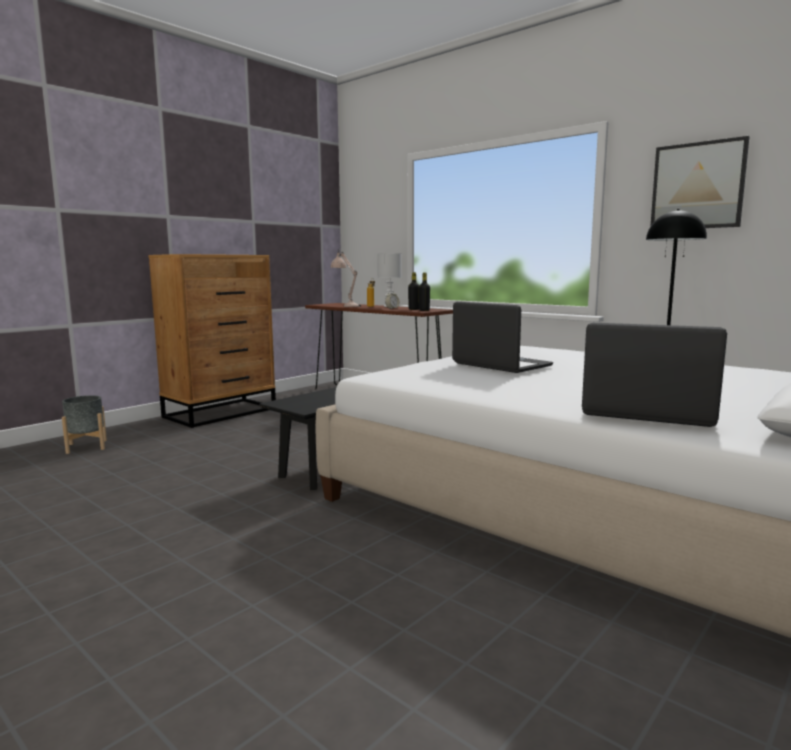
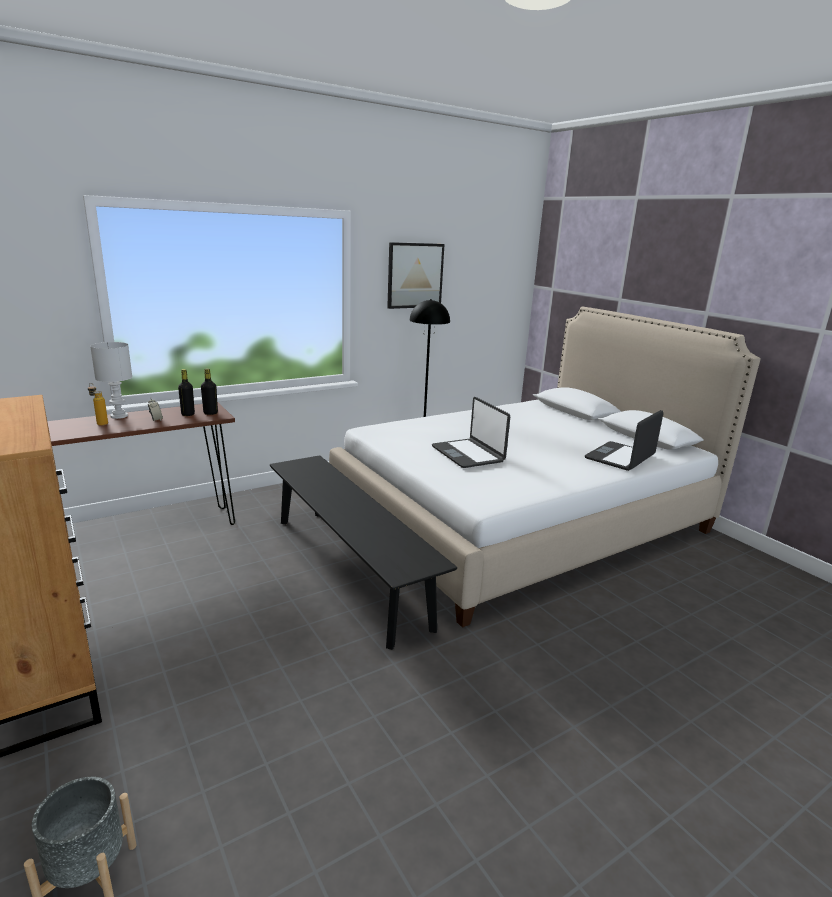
camera: 75 degrees left, 10 degrees up
(346, 306) = (57, 433): beige table lamp -> none
(501, 365) = (468, 454): laptop -> laptop turned 90 degrees counterclockwise

